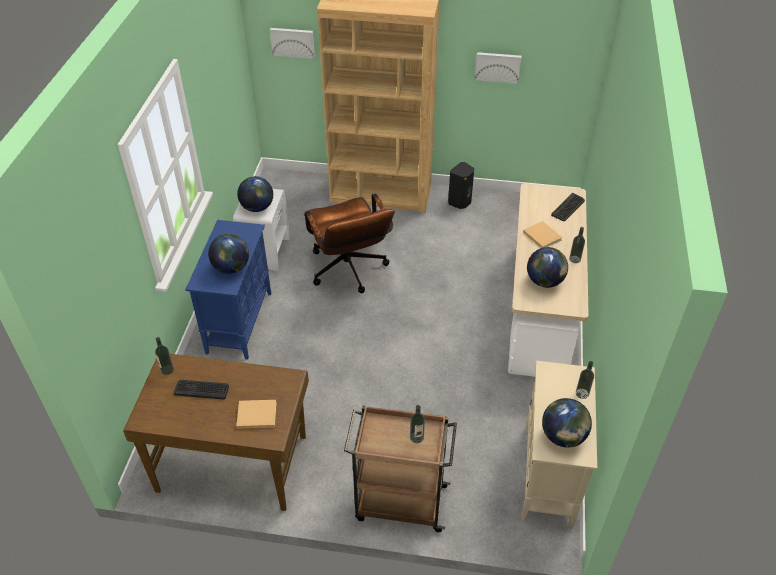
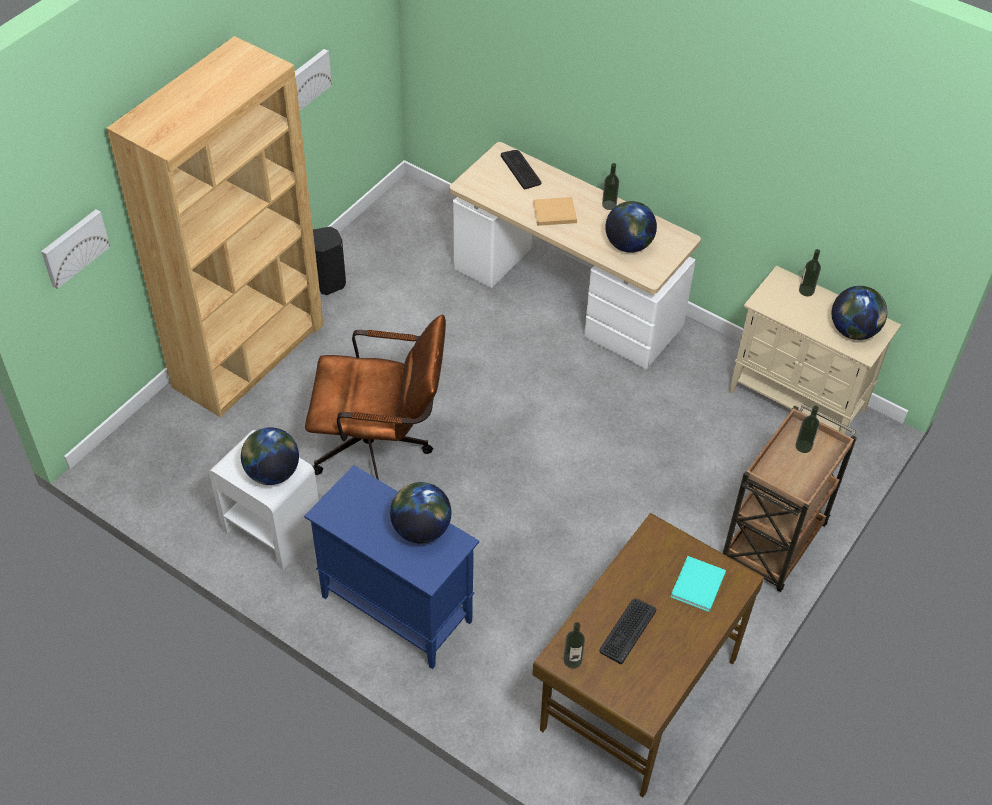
camera: 65 degrees left, 5 degrees up
(255, 415) = (697, 586): beige book -> turquoise book

